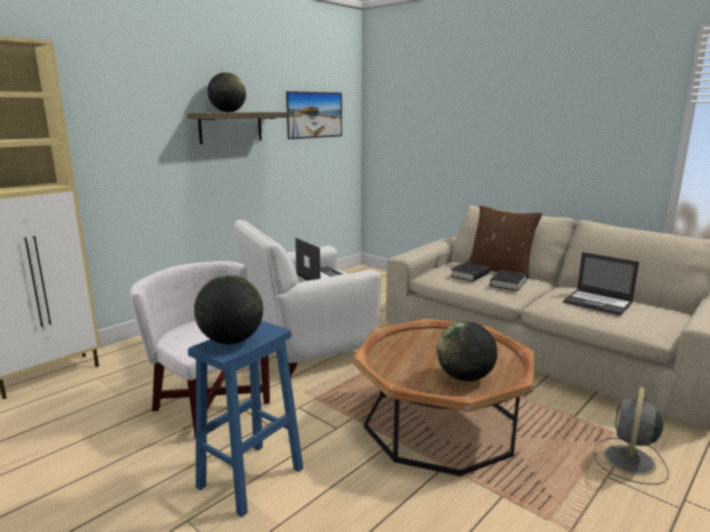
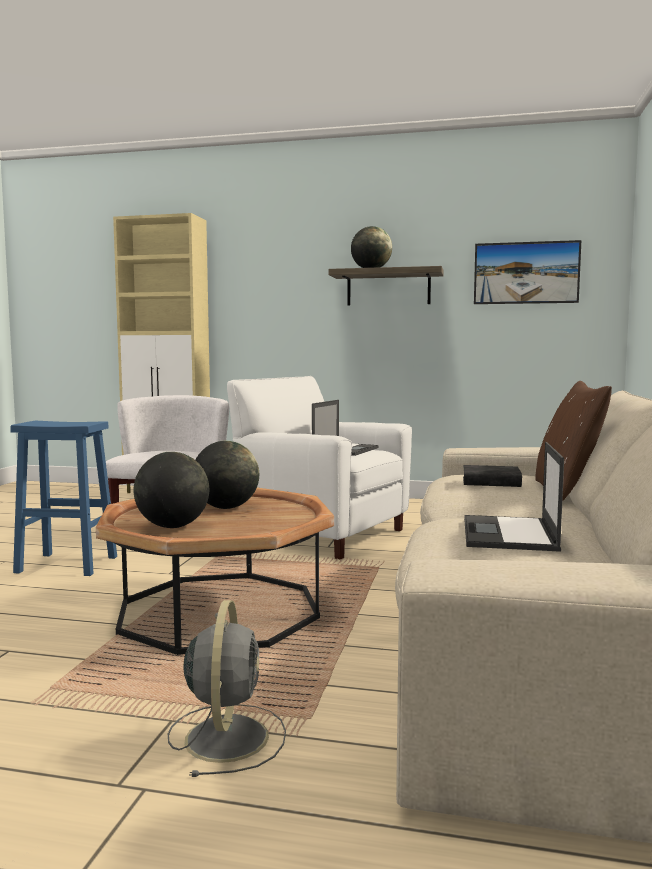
camera: 60 degrees right, 10 degrees down
(231, 341) = (53, 422): globe -> globe (226, 507)
(508, 283) = (494, 496): black book -> none
(629, 461) = (227, 736): grey fan -> grey fan turned 90 degrees clockwise

